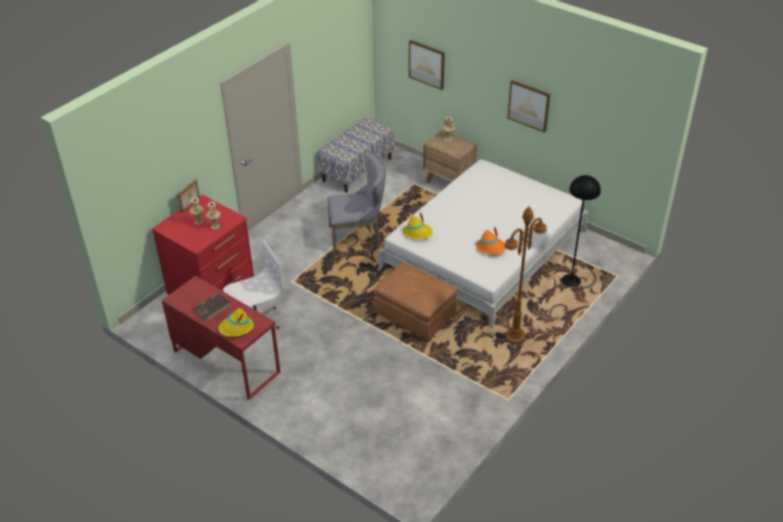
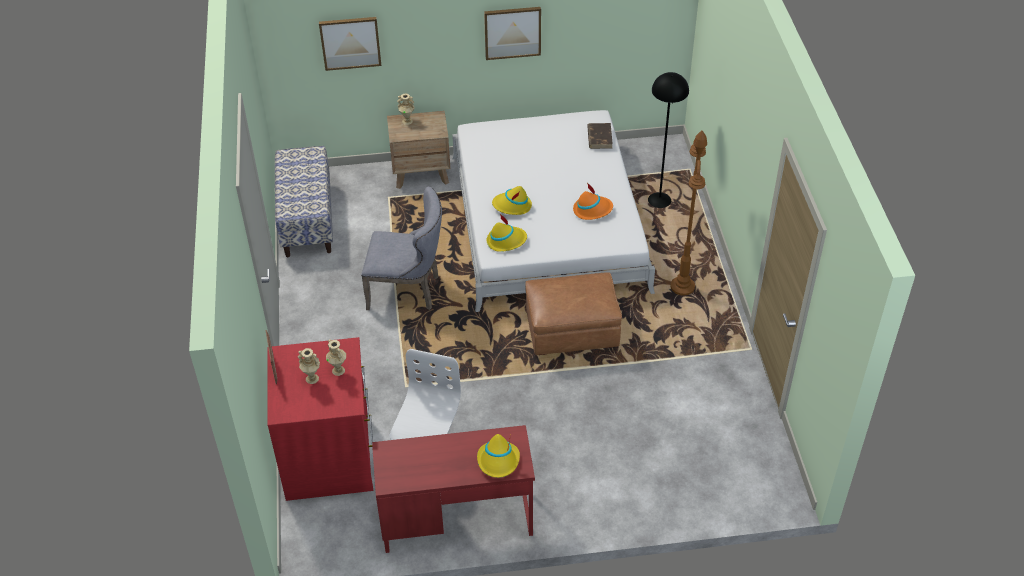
camera: 45 degrees left, 5 degrees up
(212, 307) = (442, 460): brown book -> brown book (599, 137)
(358, 236) = (408, 291): grey chair -> grey chair turned 60 degrees clockwise
(447, 217) = (512, 206): none -> yellow hat

